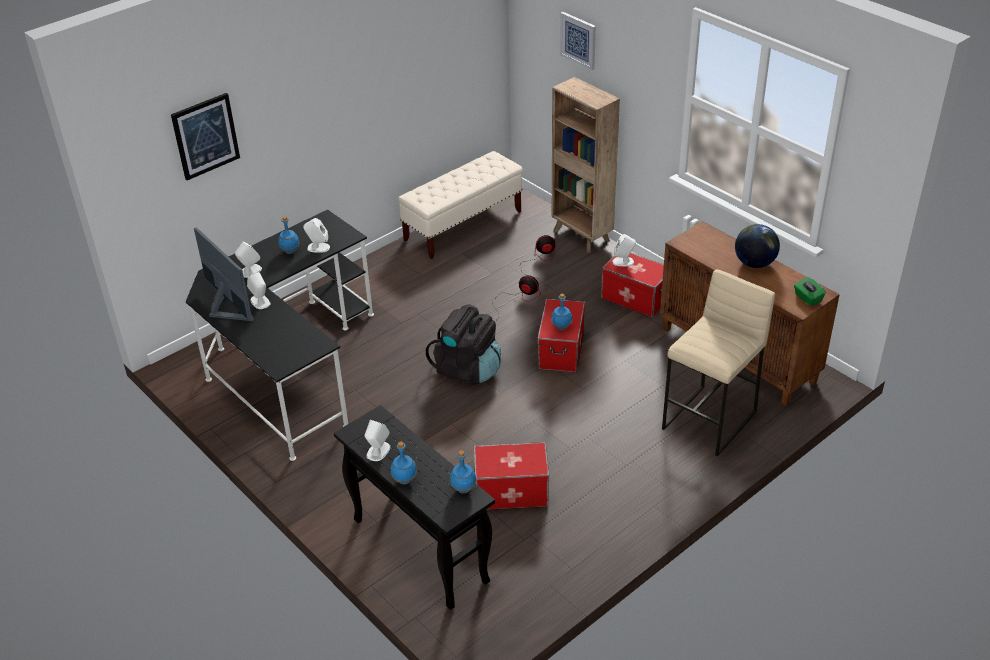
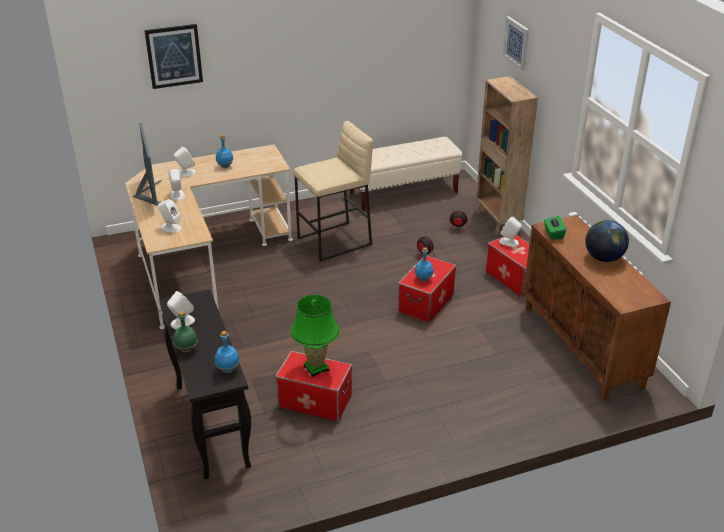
camera: 20 degrees right, 5 degrees down
(287, 366) = (203, 260): black desk -> beige desk
(318, 247) = (247, 168): white speaker -> white speaker (171, 227)
(405, 480) = (187, 349): blue bottle -> green bottle
(467, 369) = (339, 298): black backpack -> none
(512, 457) = (316, 368): none -> green table lamp
(710, 421) = (524, 393): beige stool -> beige stool (334, 242)
(807, 298) = (637, 297): green tissue box -> green tissue box (553, 234)

